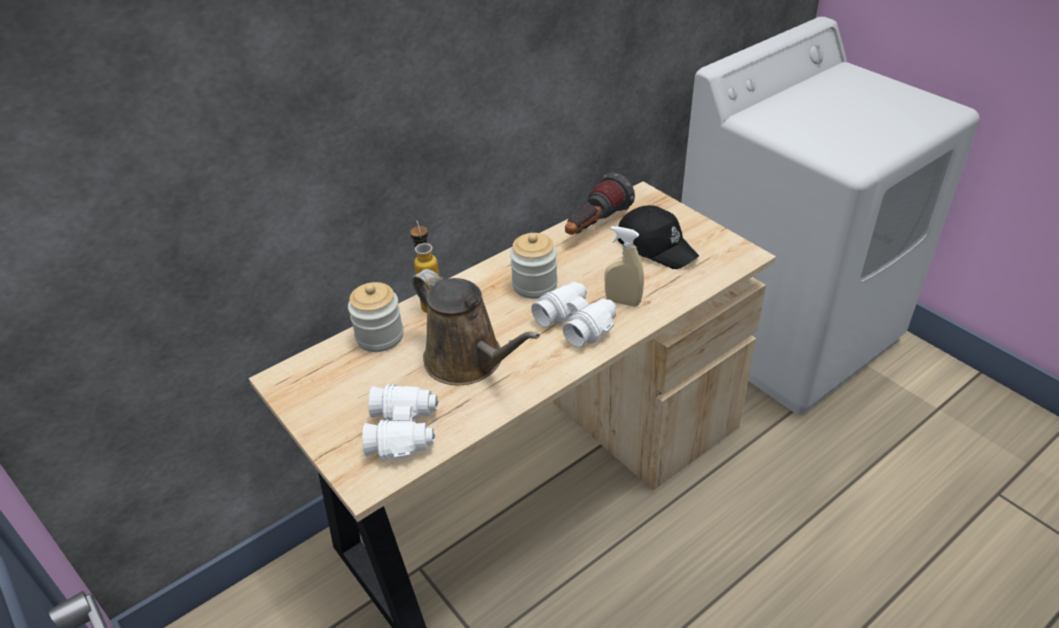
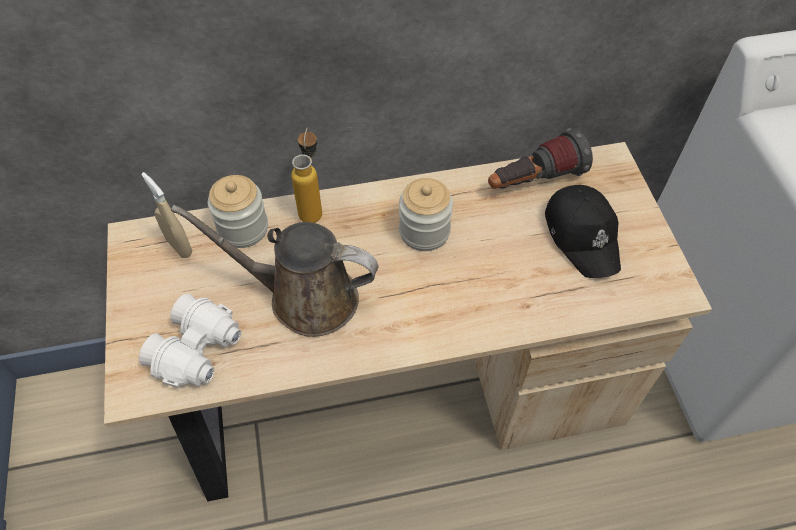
camera: 25 degrees right, 15 degrees up
(469, 361) = (304, 297): brown watering can -> brown watering can turned 120 degrees clockwise
(576, 322) = (436, 298): white binoculars -> none
(623, 301) = (500, 293): beige spray bottle -> beige spray bottle (179, 246)

